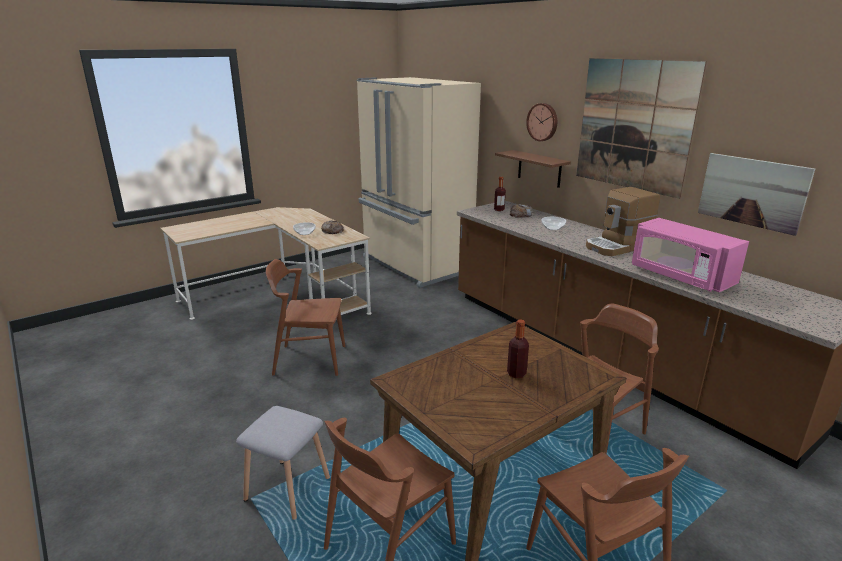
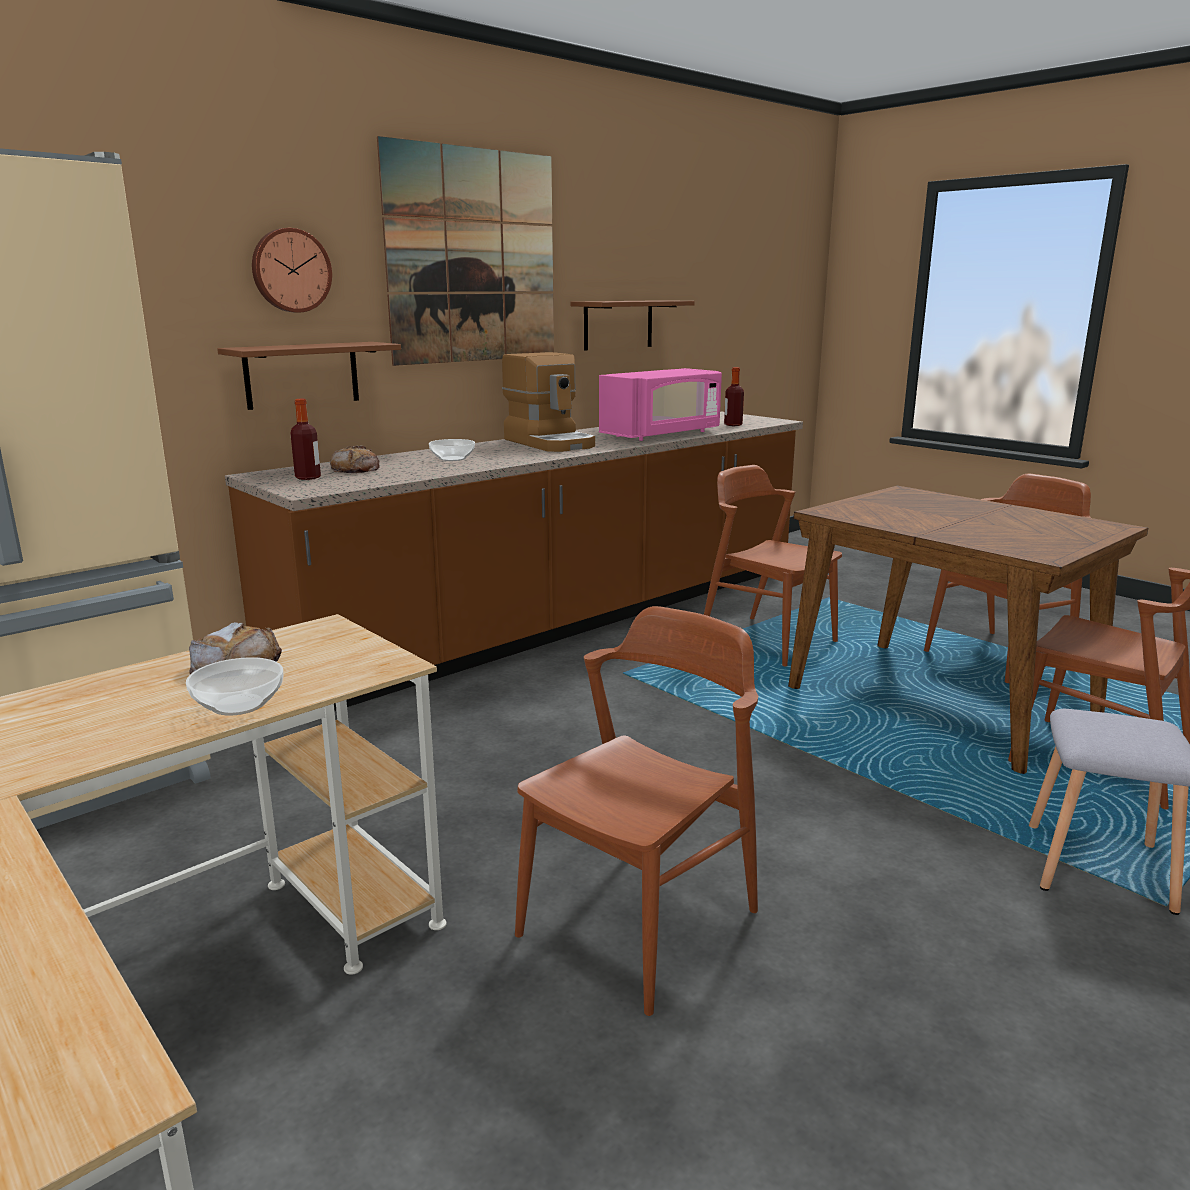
camera: 95 degrees left, 5 degrees down
(309, 360) = (640, 922): brown chair -> brown chair turned 135 degrees counterclockwise
(516, 374) = (945, 513): bottle -> bottle (733, 425)
(752, 192) = (618, 324): picture -> brown shelf

